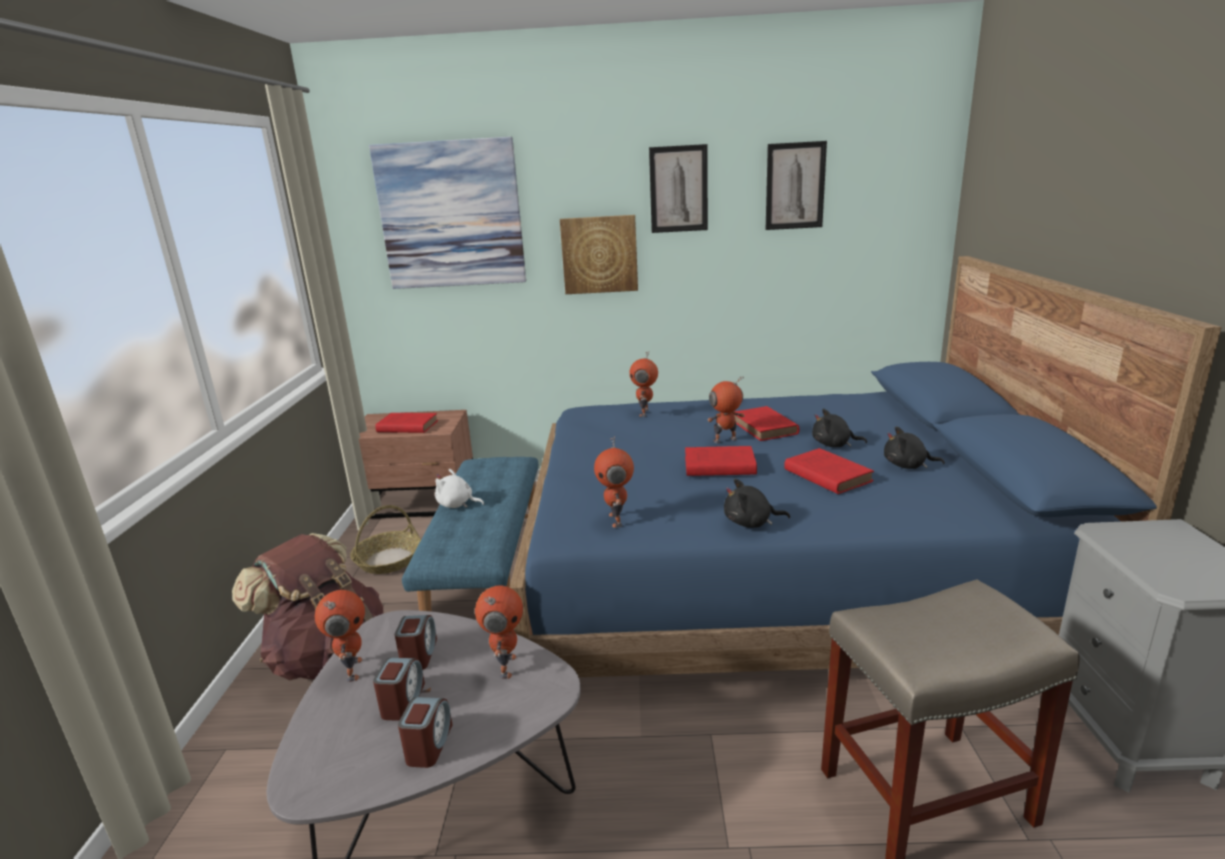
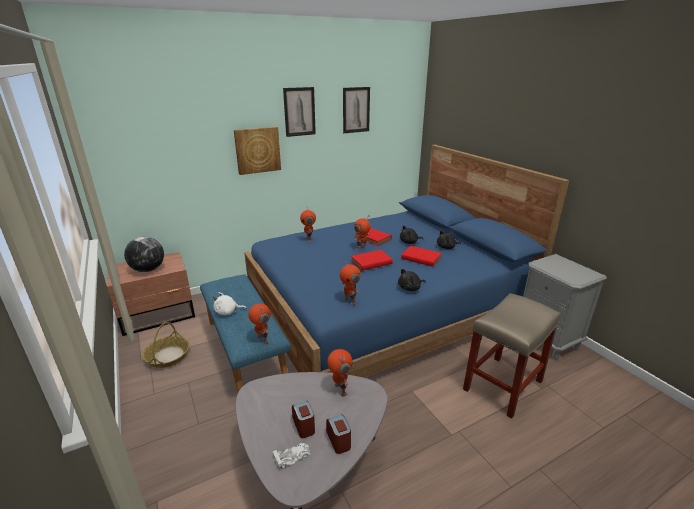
camera: 30 degrees left, 5 degrees up
(328, 656) = (178, 424): brown backpack -> none
(343, 741) = (292, 457): none -> white toy car
(352, 670) = (258, 420): toy robot -> toy robot (262, 339)
(406, 426) = (148, 270): red book -> globe
(419, 655) = (289, 399): alarm clock -> none
(451, 215) = (161, 129): picture -> none

